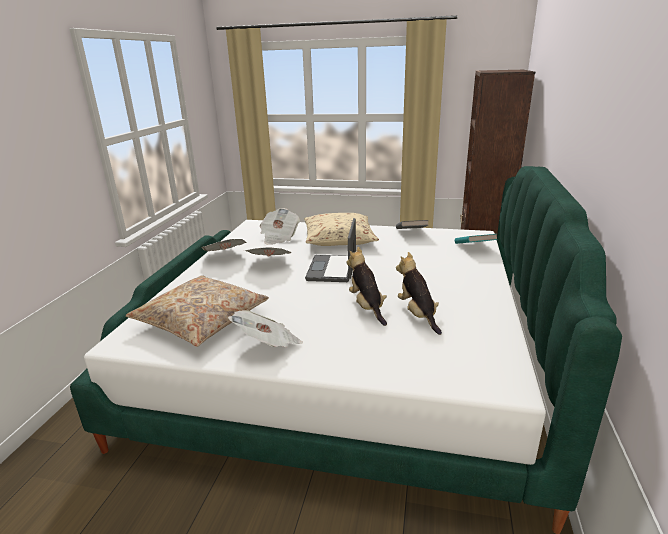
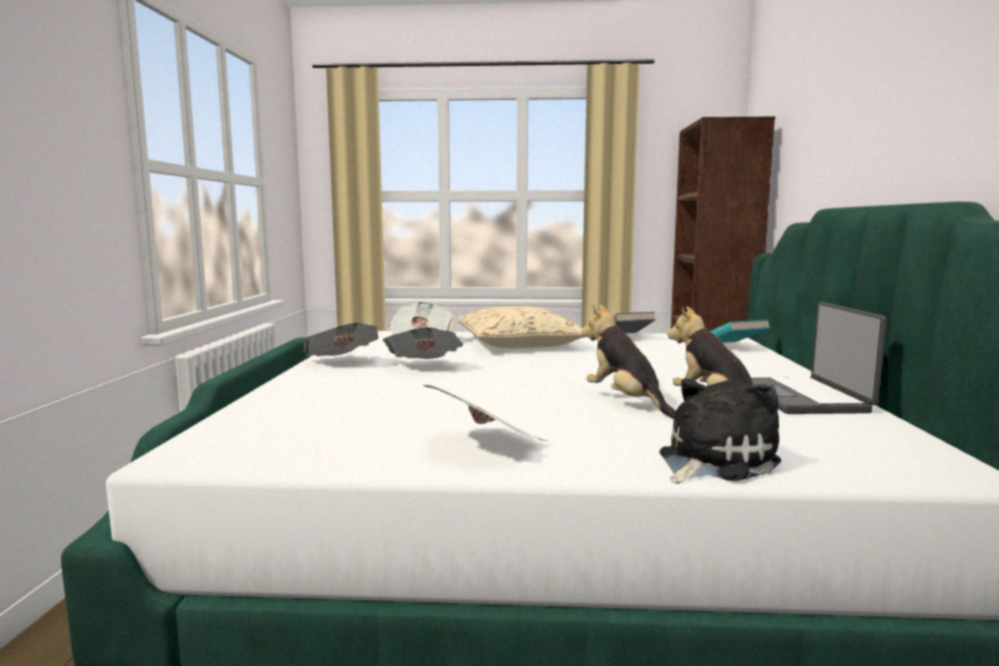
camera: 10 degrees left, 15 degrees down
(202, 320) = (339, 424): beige pillow -> none
(333, 269) = (535, 369): laptop -> laptop (803, 398)
(380, 366) = (712, 461): none -> plush toy

